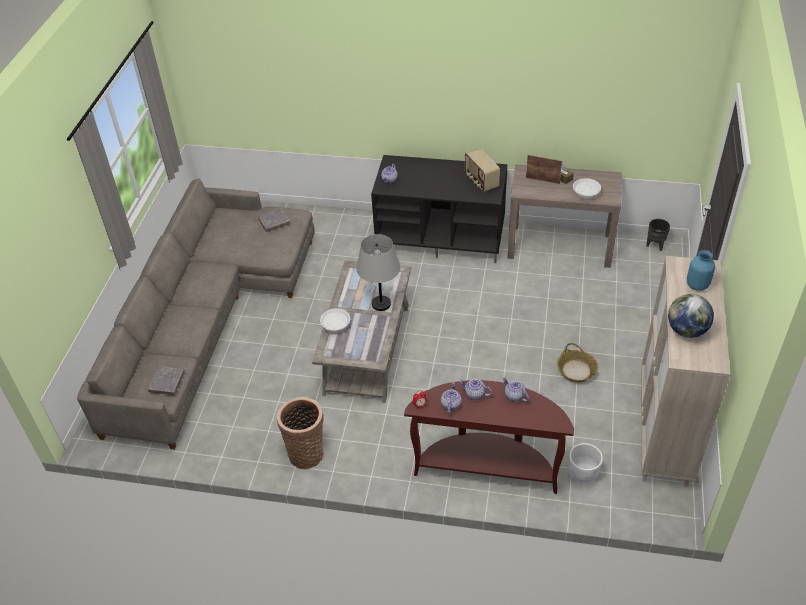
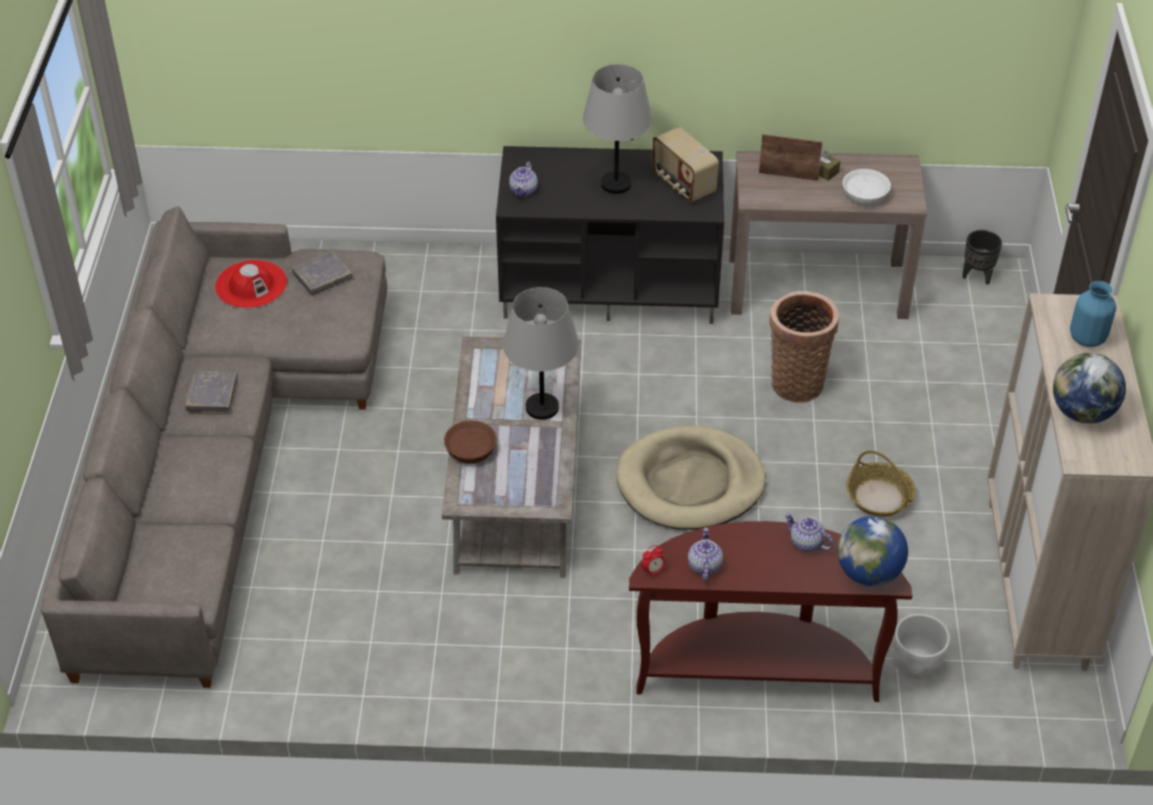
camera: 10 degrees left, 0 degrees up
(167, 382) = (192, 571): grey book -> grey book (212, 394)
(234, 224) = (251, 284): none -> red hat
(306, 452) = (445, 672): basket -> basket (796, 381)
(336, 325) = (470, 450): white bowl -> brown bowl
(442, 179) = (615, 184): none -> grey table lamp
(467, 353) = (690, 483): none -> beige dog bed
(474, 394) = (740, 545): teapot -> none
(549, 417) = (868, 573): none -> globe

